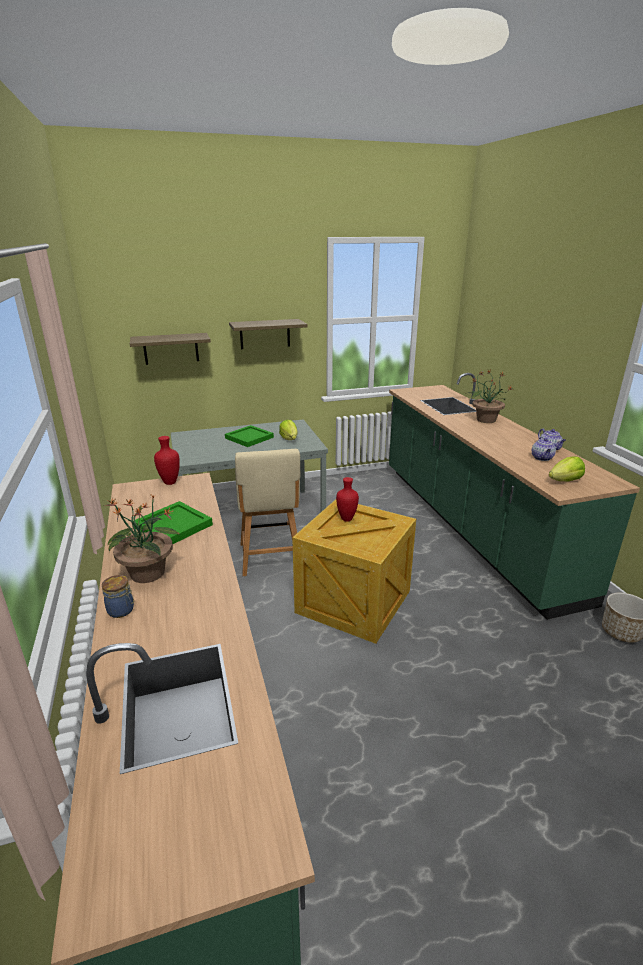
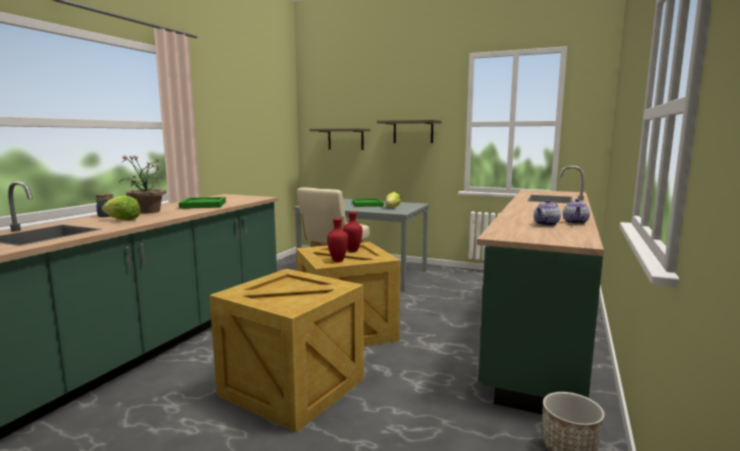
camera: 40 degrees right, 15 degrees down
(170, 482) = (249, 196): red vase -> red vase (338, 260)
(416, 690) = (294, 387): none -> crate
(485, 420) = (561, 206): potted plant -> none
(565, 481) = (524, 234): lettuce -> lettuce (122, 220)

